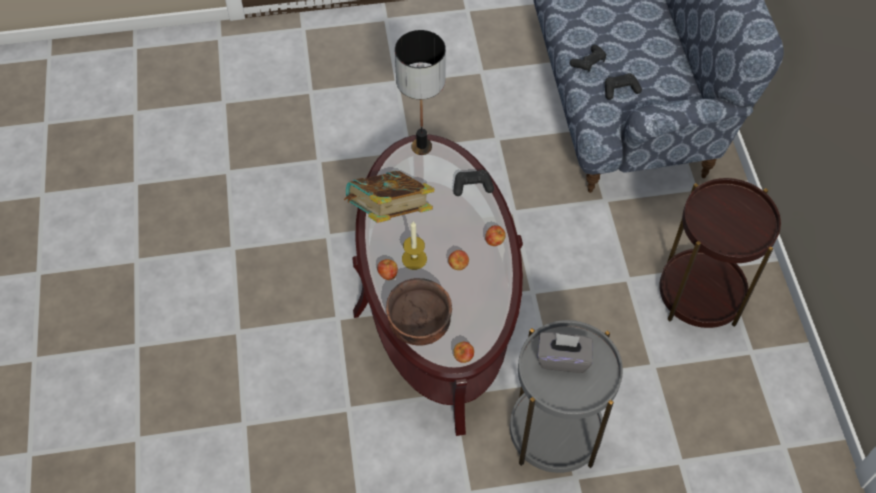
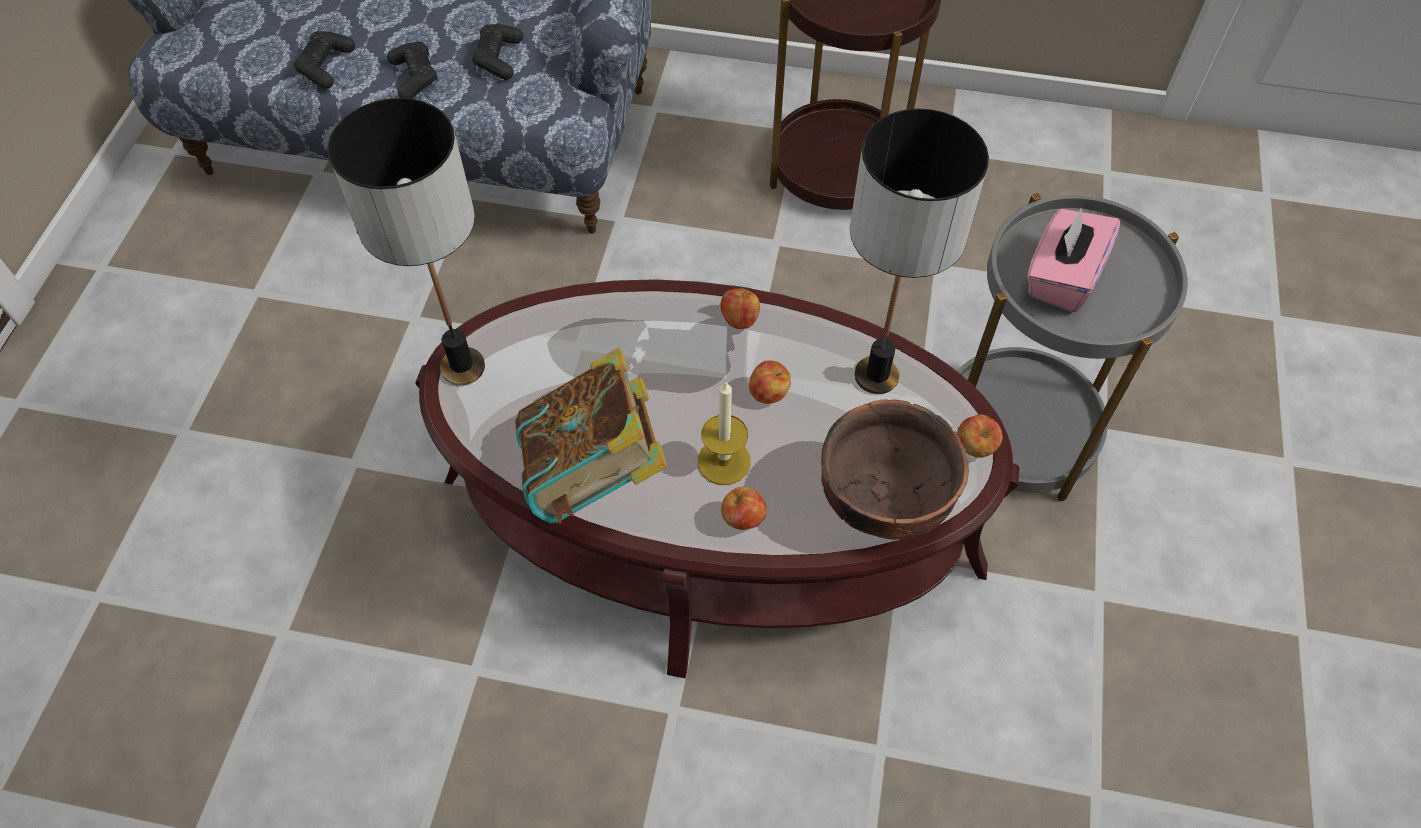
camera: 70 degrees left, 0 degrees up
(472, 186) = (600, 315): black game controller -> black game controller (326, 66)
(486, 306) = (875, 376): none -> table lamp
(563, 359) = (1062, 278): grey tissue box -> pink tissue box

